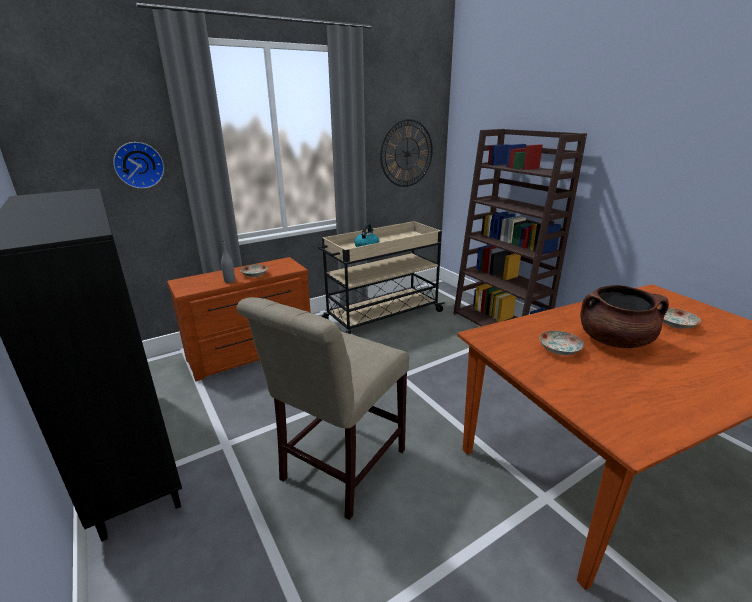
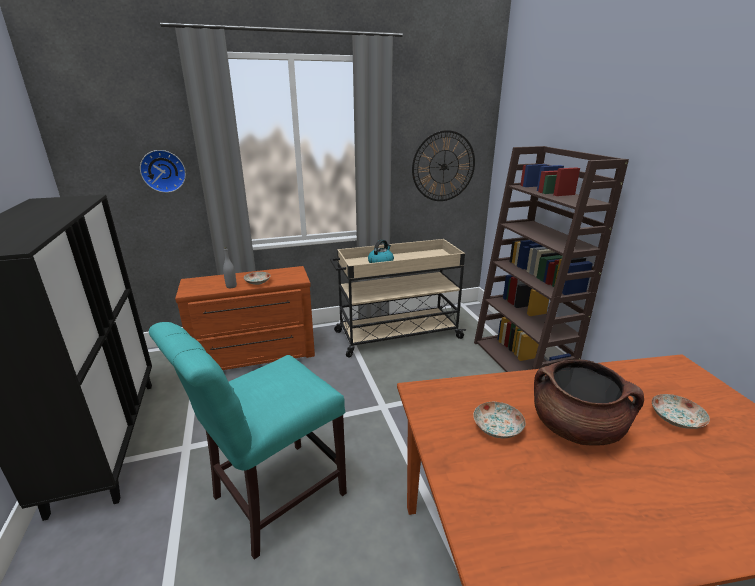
camera: 15 degrees right, 0 degrees up
(338, 468) = (272, 498): beige chair -> turquoise chair

